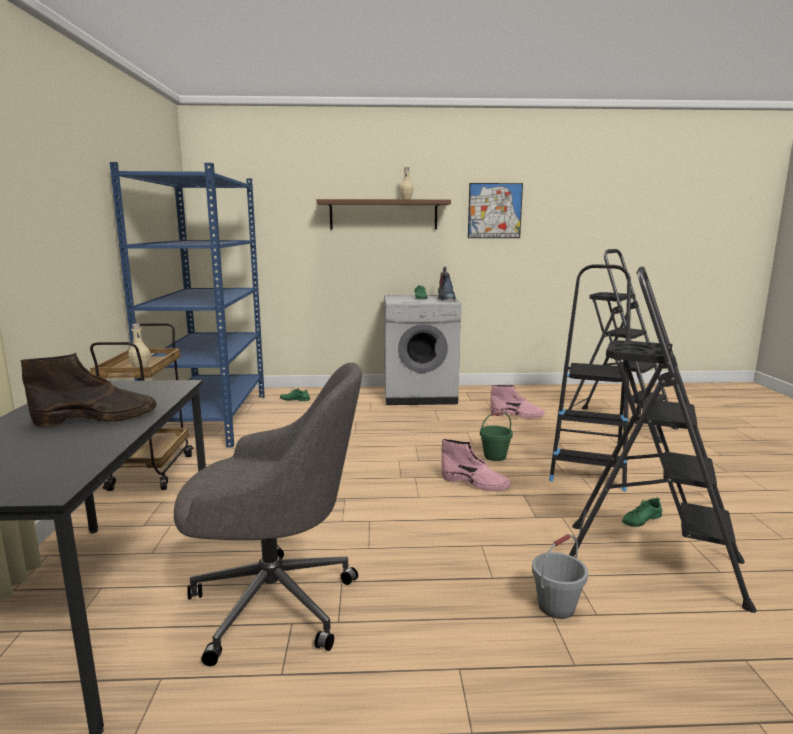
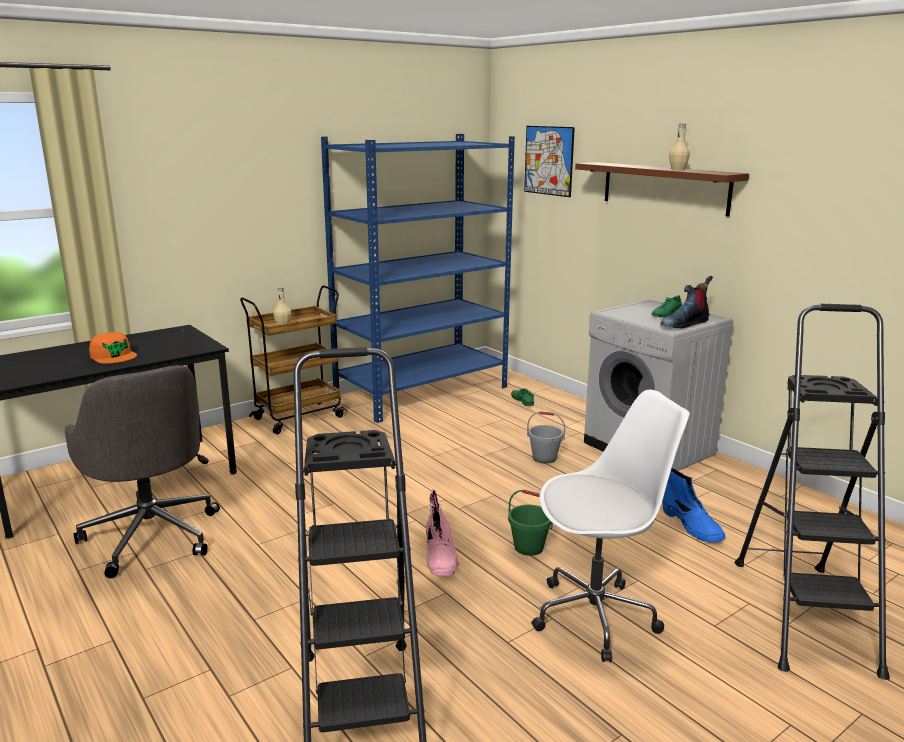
camera: 55 degrees right, 5 degrees up
(98, 418) = (113, 356): brown boot -> orange cap
(494, 211) = (820, 196): picture -> picture (548, 160)
(517, 415) = (692, 526): pink boot -> blue boot
(556, 606) = (227, 668): grey bucket -> grey bucket (544, 458)
(587, 463) = (597, 616): black step ladder -> white office chair
(641, 519) = (468, 692): green shoe -> none

